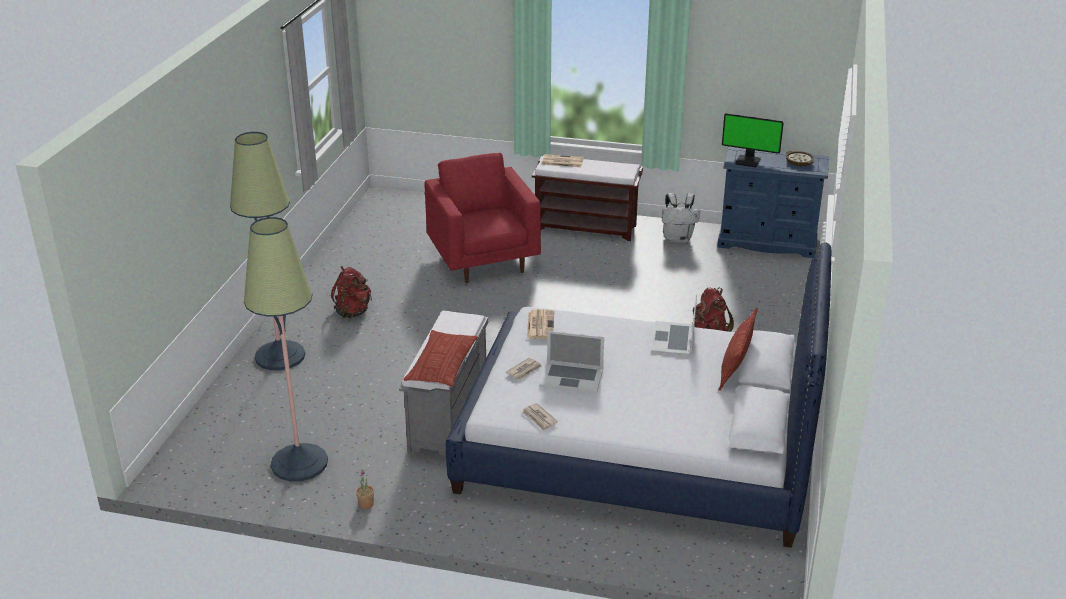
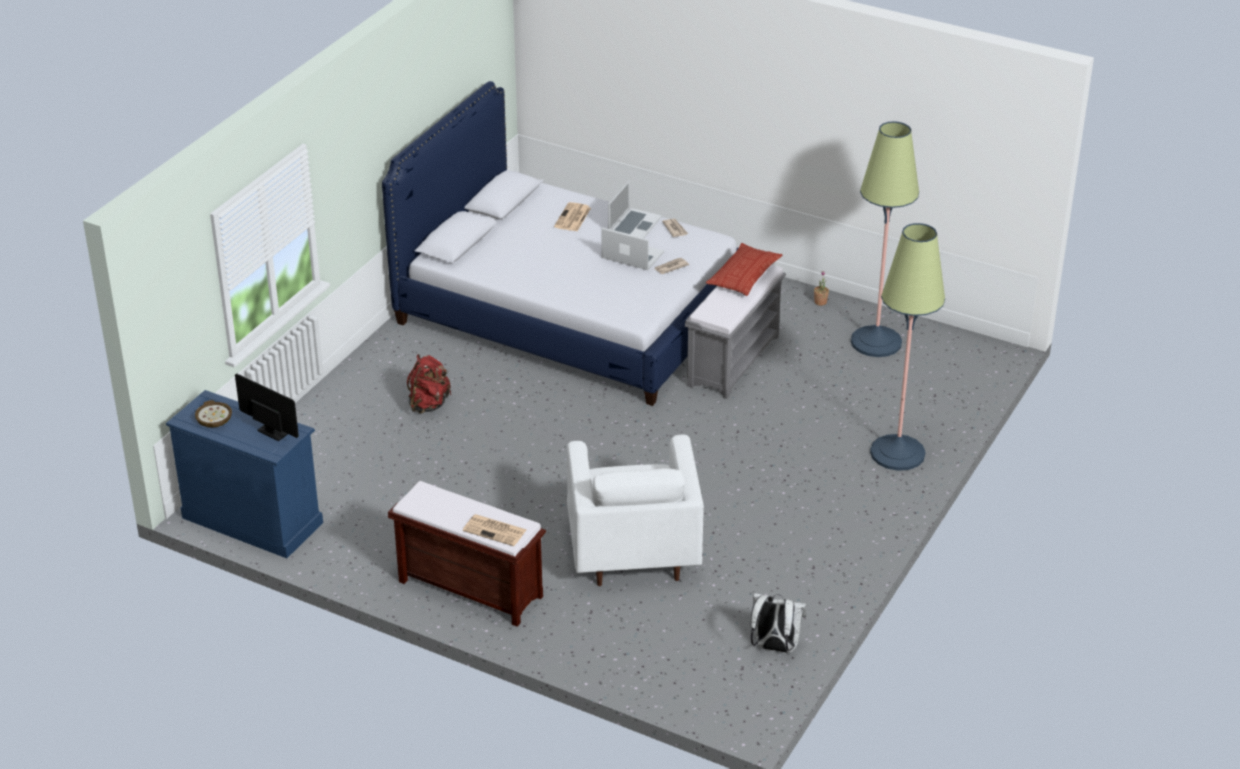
camera: 165 degrees left, 5 degrees up
(353, 312) = (812, 499): red backpack -> none
(483, 260) = (633, 553): red armchair -> white armchair
(540, 325) = (637, 304): newspaper -> newspaper (572, 218)
(673, 339) = (520, 274): laptop -> laptop (634, 225)
(678, 239) = (361, 546): white backpack -> white backpack (774, 647)
(735, 367) = (485, 243): pillow -> none

